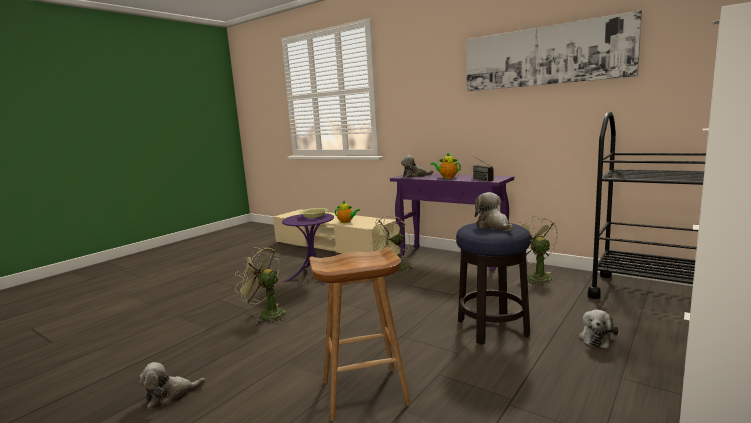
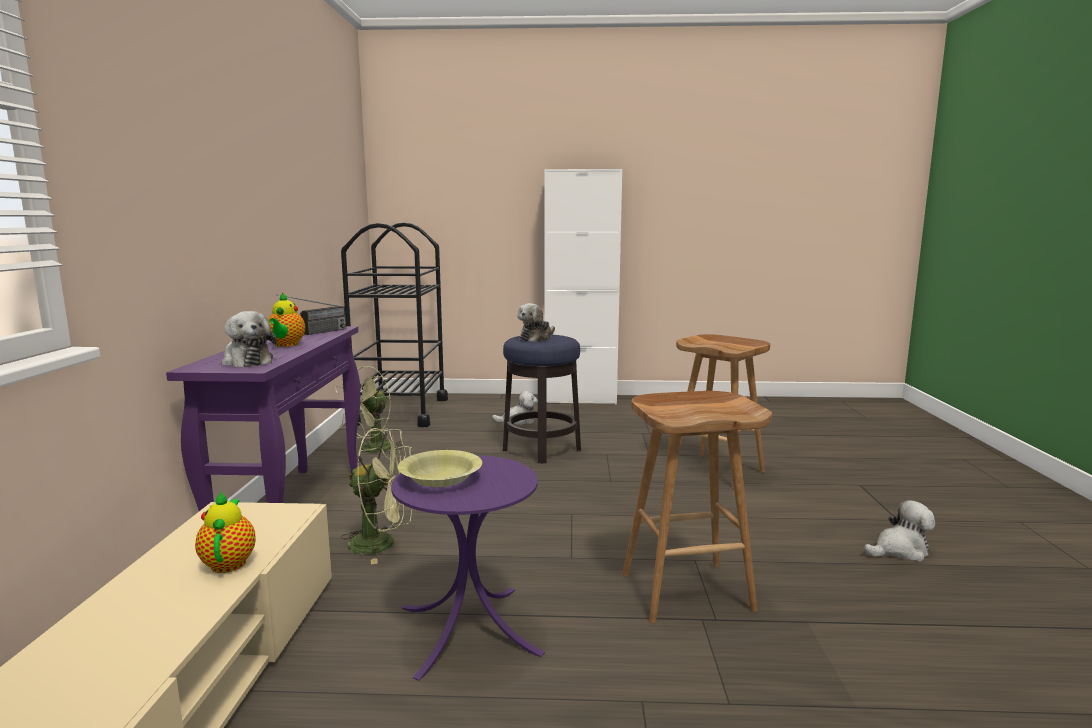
camera: 125 degrees left, 0 degrees up
(170, 396) = (899, 550): plush toy -> plush toy turned 45 degrees counterclockwise
(266, 314) = (687, 590): green fan -> brown stool
(544, 56) = (287, 135): picture -> none

